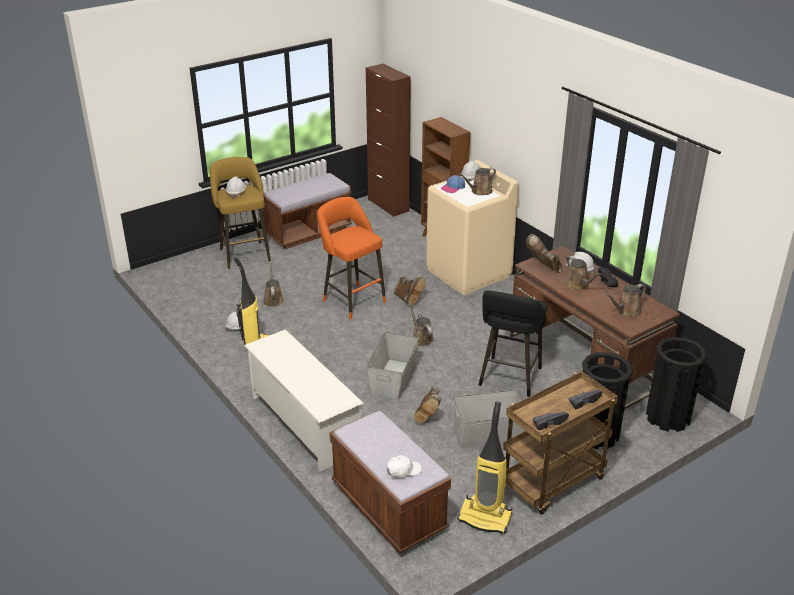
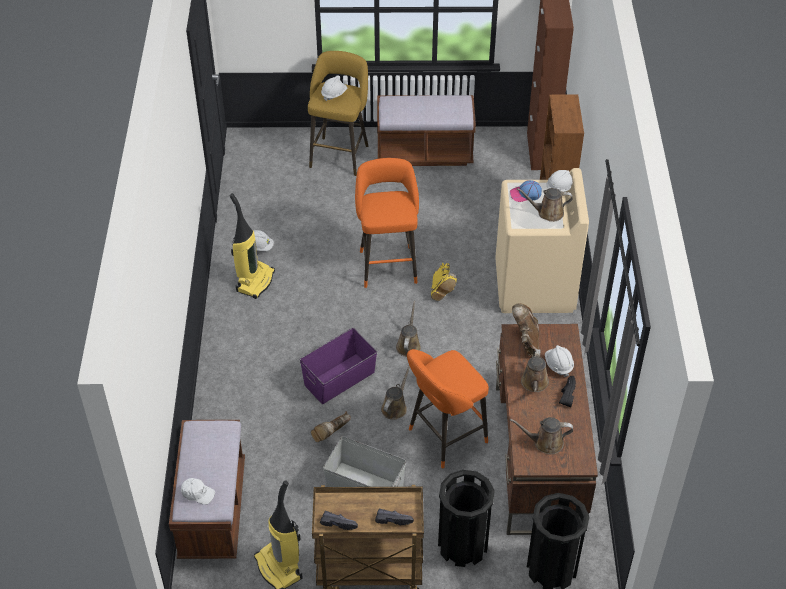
camera: 35 degrees right, 15 degrees up
(273, 299) = (317, 227): brown watering can -> brown watering can (395, 407)
(304, 424) = (222, 385): white shoe rack -> none
(394, 378) = (340, 378): grey storage box -> purple storage box
(408, 300) = (441, 291): brown boot -> yellow boot
(509, 379) = (444, 437): black stool -> orange stool

